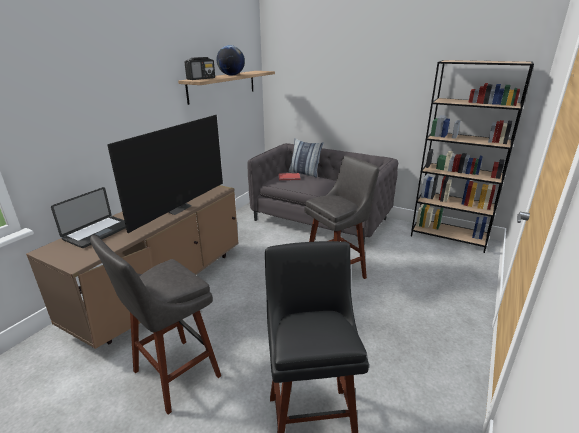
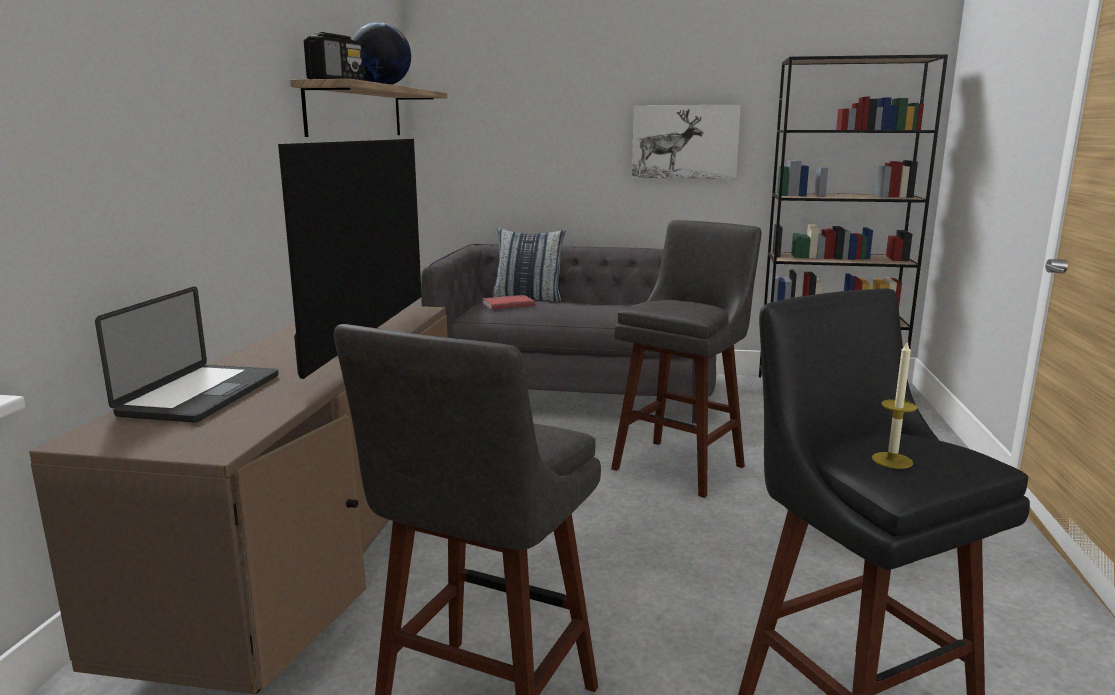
camera: 20 degrees left, 10 degrees down
(302, 332) = (892, 460): none -> candle
(388, 100) = (685, 141): none -> picture

